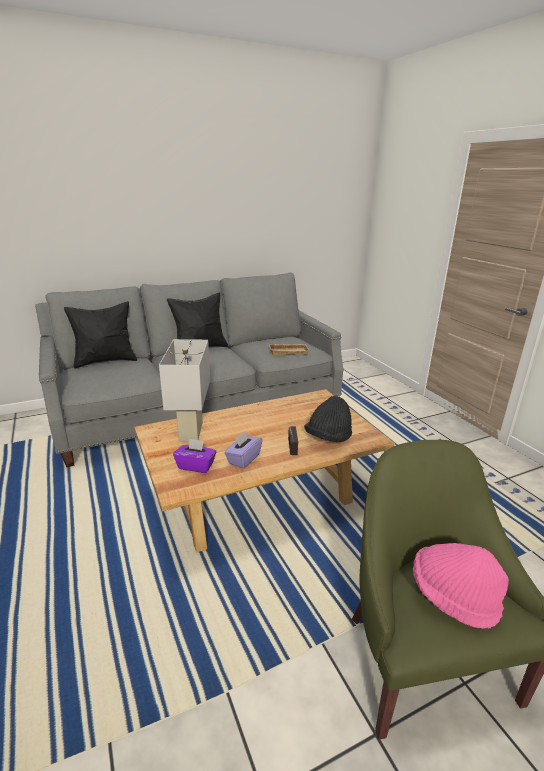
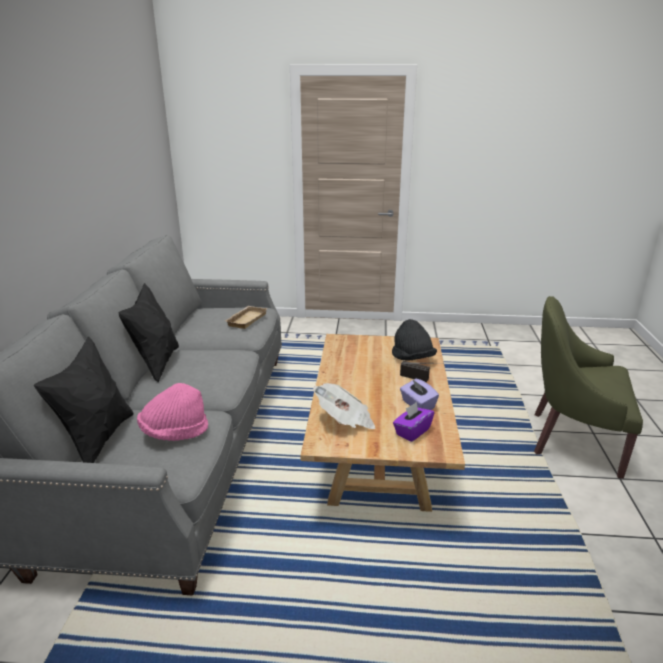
camera: 60 degrees left, 0 degrees up
(191, 431) = (345, 420): white table lamp -> newspaper
(453, 596) = (600, 379): pink hat -> pink hat (174, 432)

